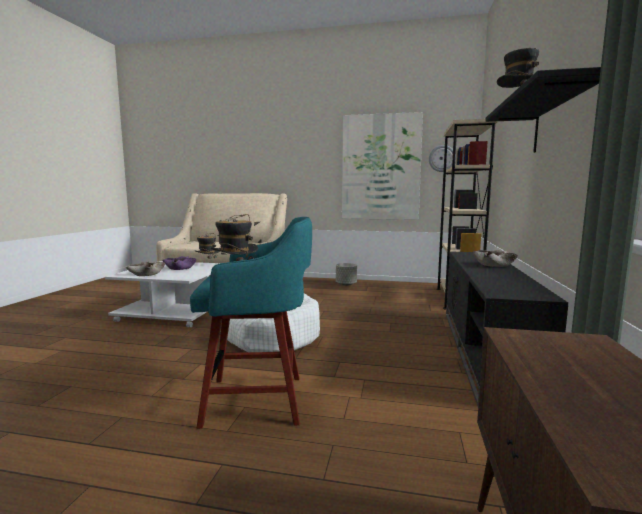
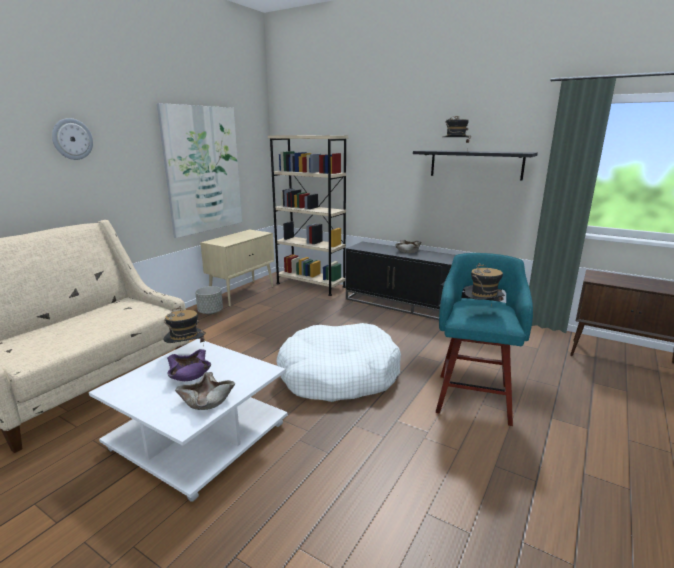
camera: 70 degrees left, 10 degrees up
(395, 285) = (243, 293): none -> beige cabinet
(442, 158) = (249, 157): wall clock -> wall clock (72, 139)

